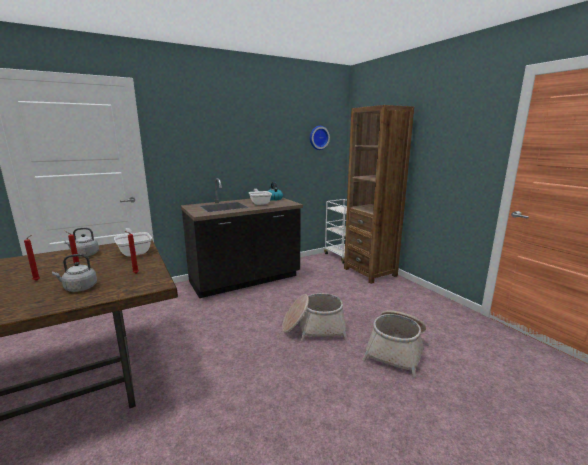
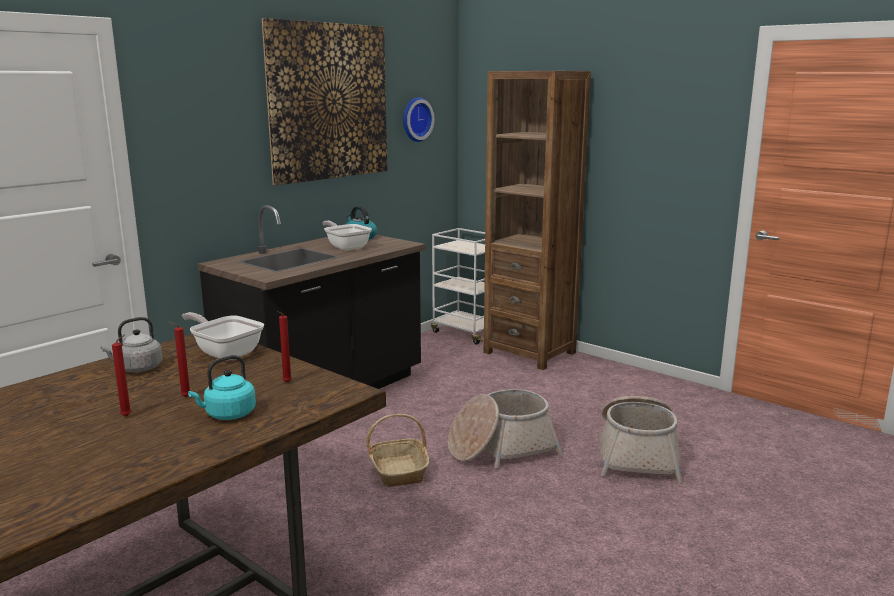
camera: 20 degrees left, 0 degrees up
(79, 288) = (228, 415): grey kettle -> turquoise kettle
(248, 330) = (398, 470): none -> basket
(262, 126) = (328, 102): none -> picture

